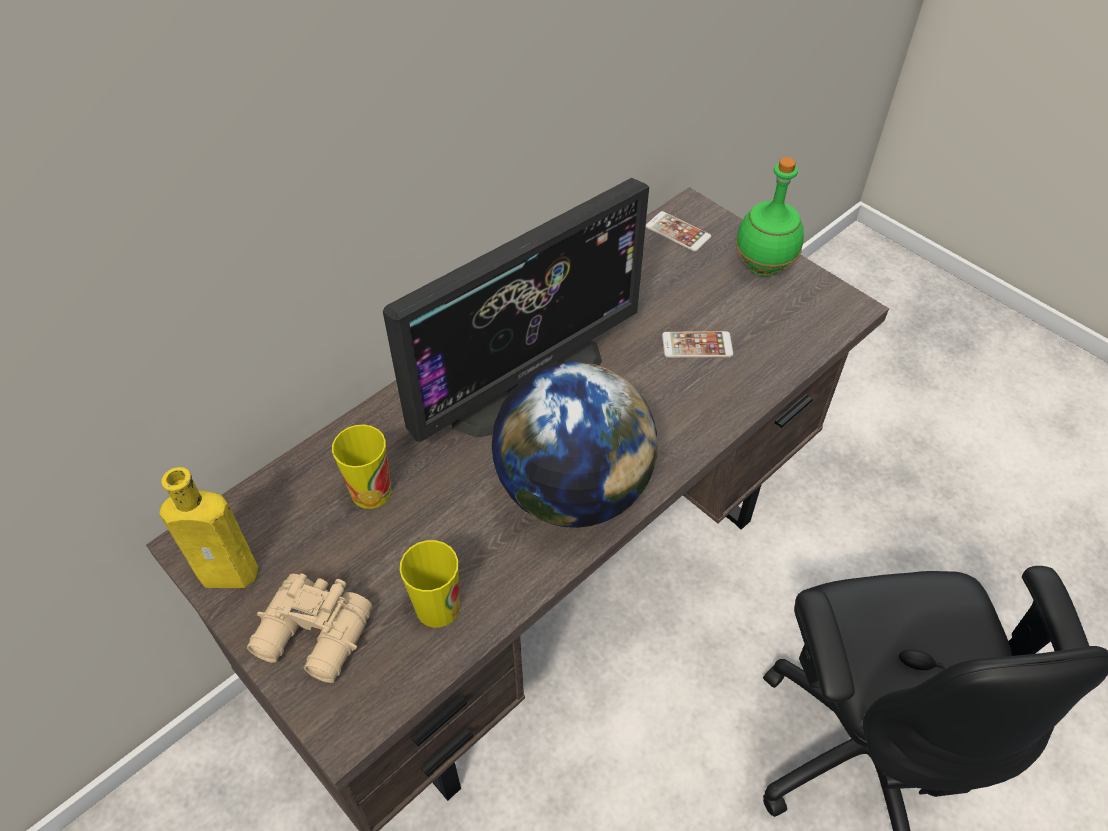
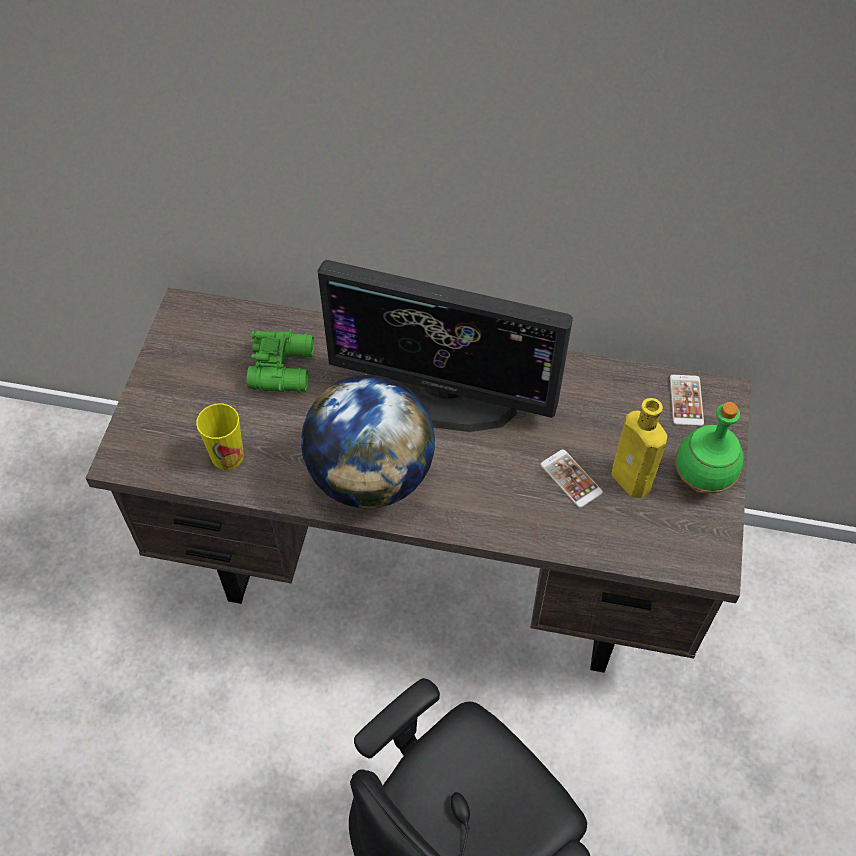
camera: 55 degrees right, 5 degrees up
(232, 572) = (178, 340): yellow bottle -> yellow bottle (633, 481)
(315, 638) = (165, 408): beige binoculars -> none
(371, 492) = (284, 367): cup -> green binoculars

